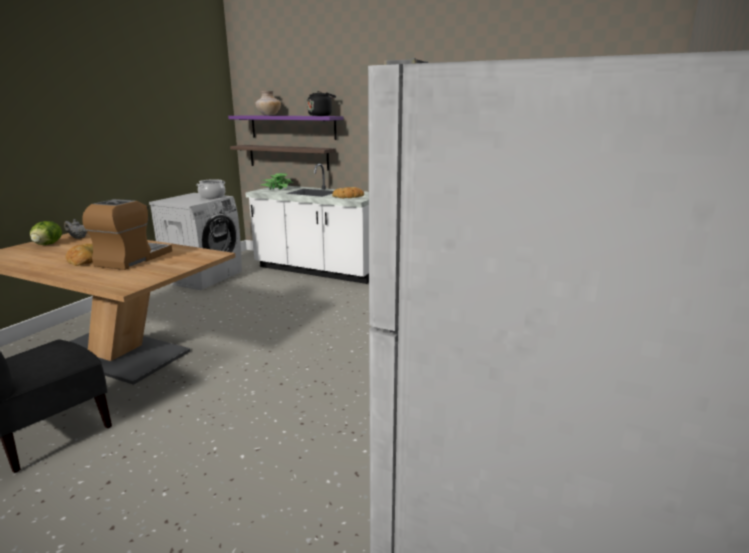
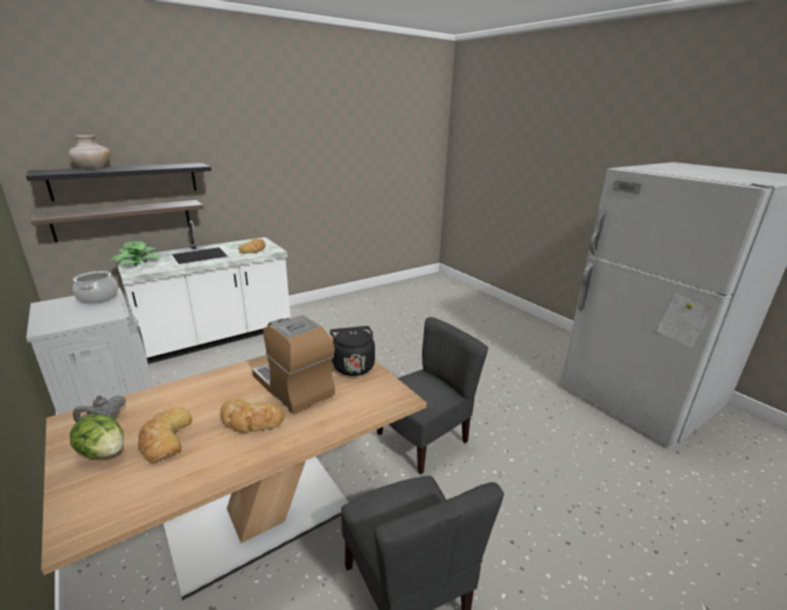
camera: 60 degrees left, 5 degrees up
(61, 250) = (164, 438): none -> bread
(244, 392) = (423, 439): none -> grey chair
(292, 127) = (126, 181): purple shelf -> black shelf
(321, 116) = (184, 165): black kettle -> black kettle (352, 366)

